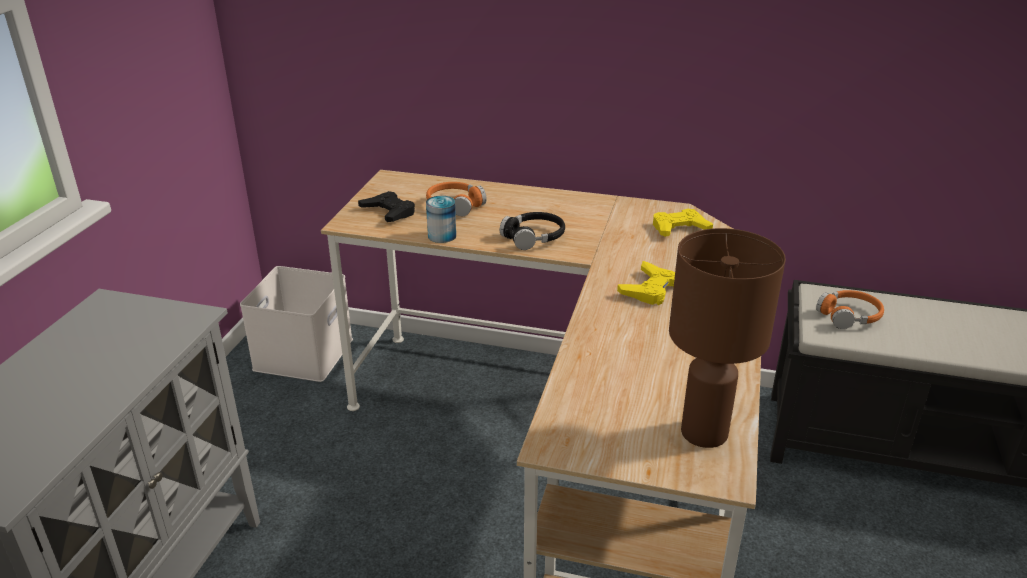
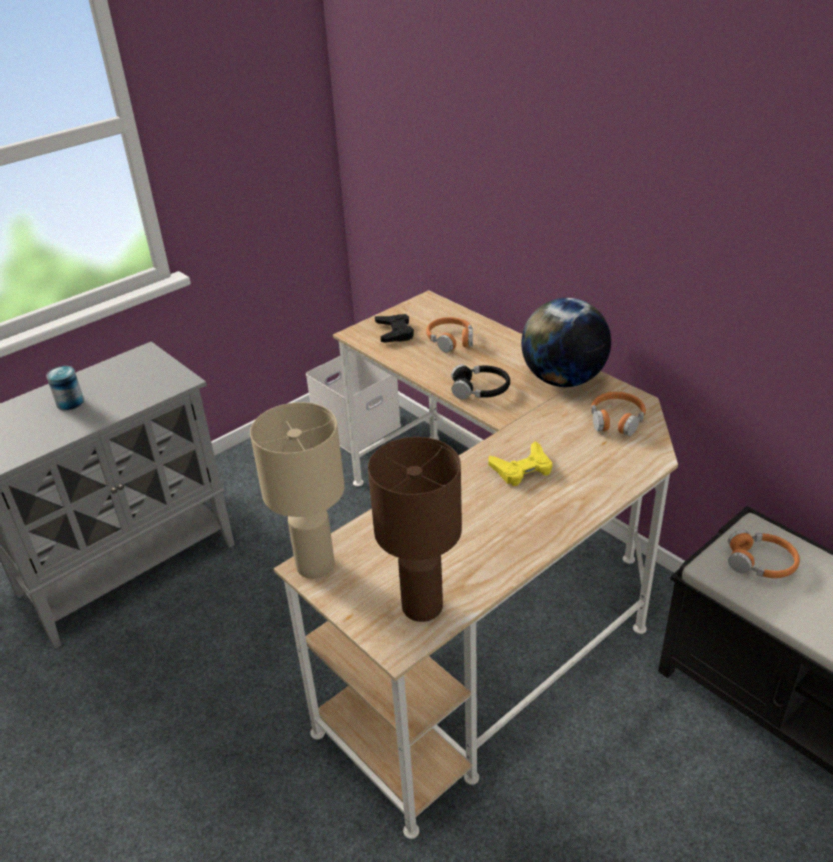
camera: 35 degrees right, 5 degrees up
(442, 236) = (411, 366): can -> can (70, 402)
(558, 440) = (314, 566): none -> beige table lamp
(598, 210) = (563, 380): none -> globe
(679, 228) = (616, 420): yellow game controller -> orange headphones

